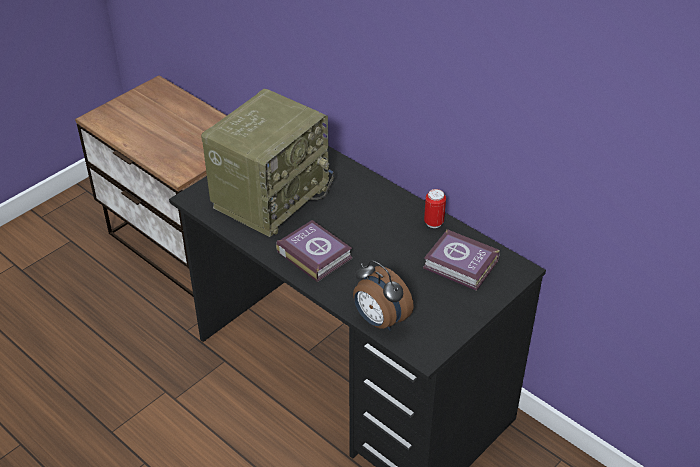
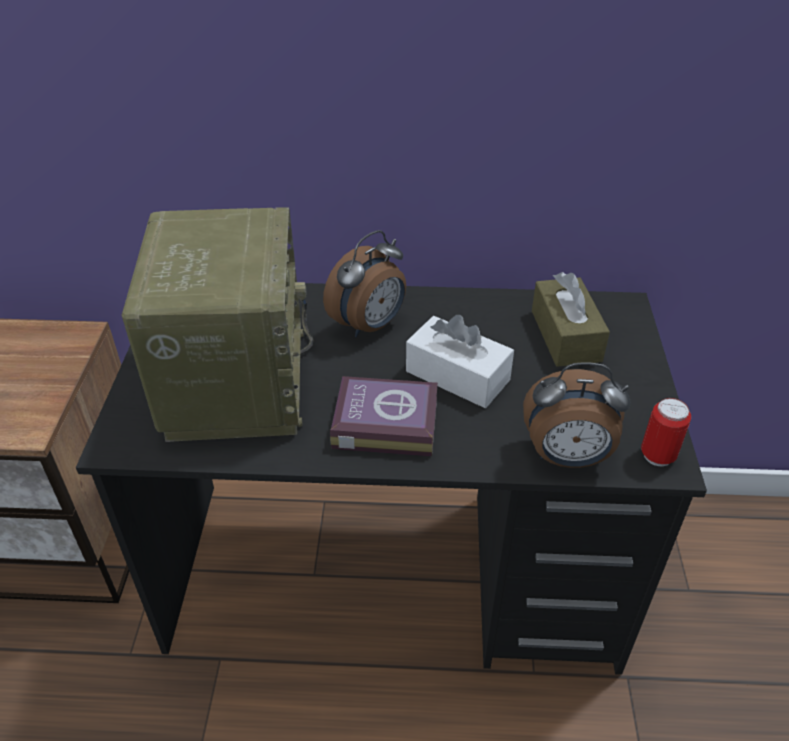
camera: 40 degrees left, 0 degrees up
(364, 204) = (370, 325): none -> alarm clock
(376, 253) = (457, 376): none -> white tissue box
(433, 223) = (475, 305): can -> can (657, 455)
(461, 266) = (565, 336): book -> brown tissue box

